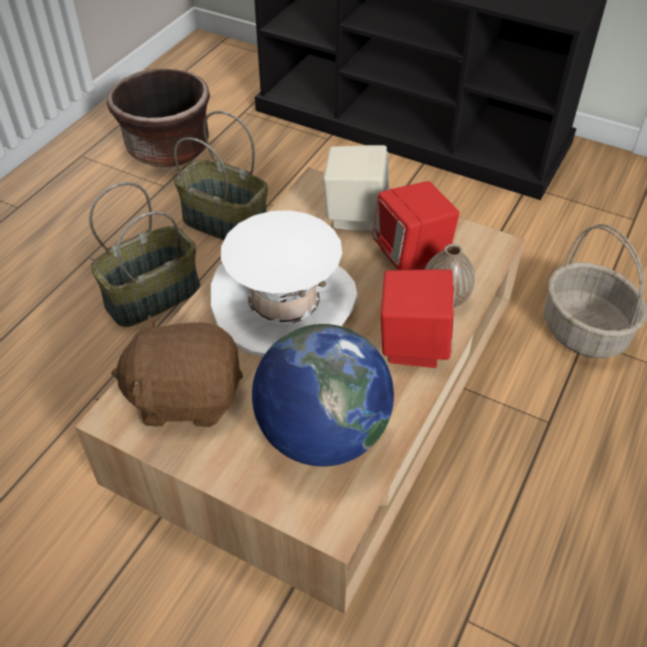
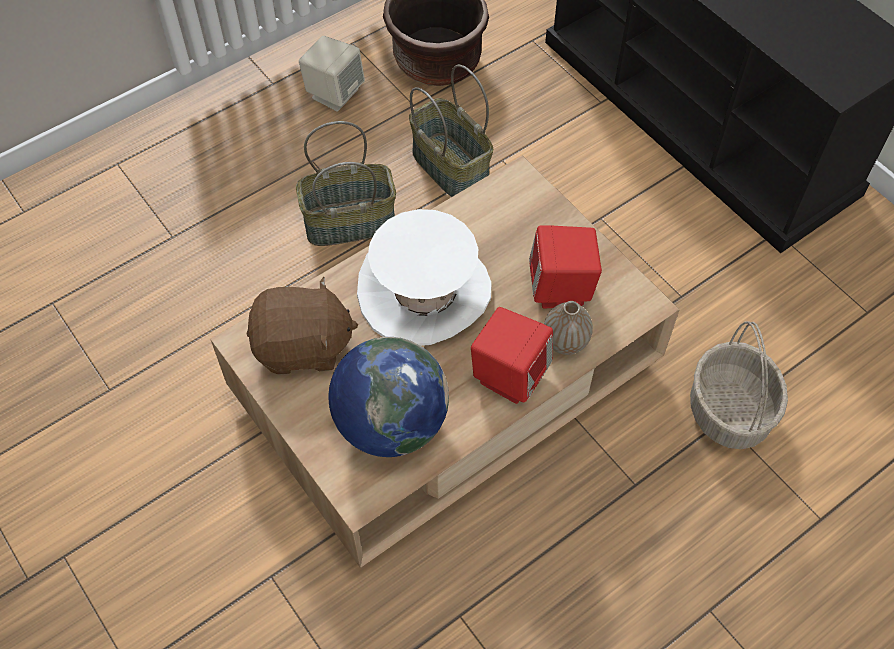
camera: 25 degrees right, 10 degrees up
(185, 396) = (303, 347): brown plush toy -> brown plush toy turned 150 degrees clockwise
(355, 215) = (535, 225): beige speaker -> beige speaker (334, 93)

